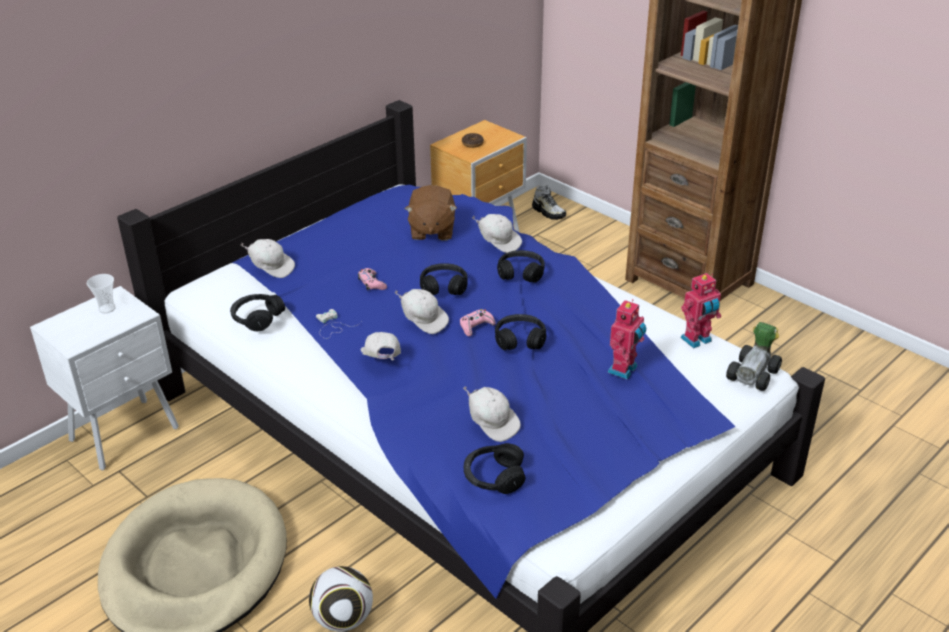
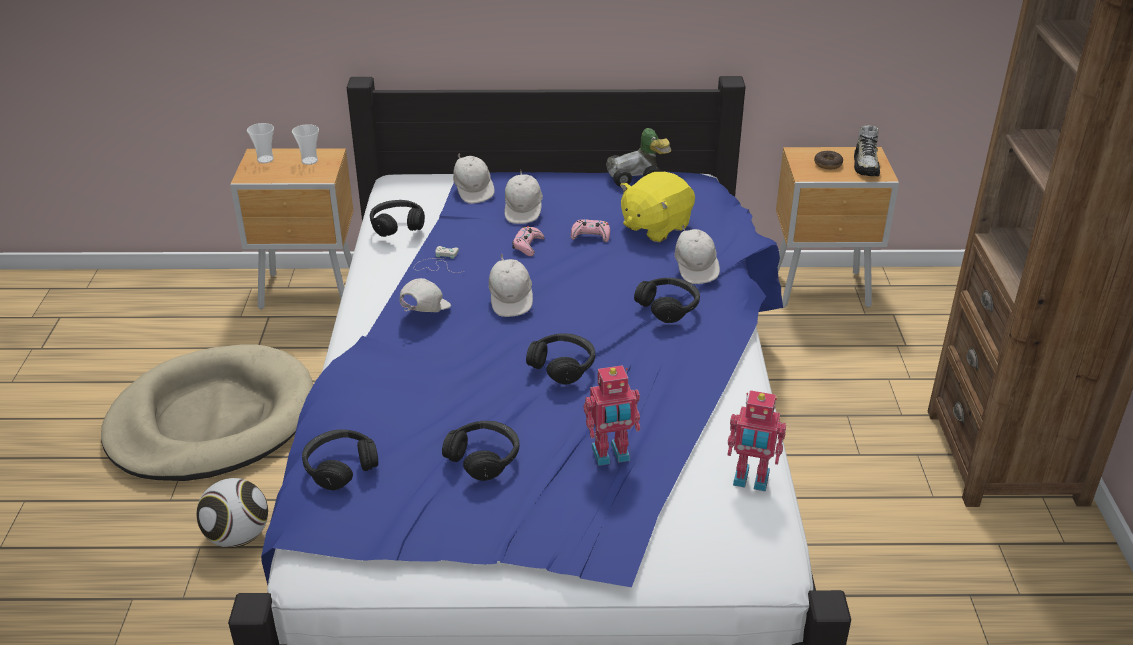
camera: 45 degrees right, 0 degrees up
(64, 326) = (265, 159): none -> cup
(127, 434) = (311, 292): white nightstand -> brown nightstand
(431, 231) = (655, 227): brown plush toy -> yellow plush toy
(444, 286) = (578, 280): black headphones -> black headphones (483, 457)
(476, 326) = (547, 331): pink game controller -> pink game controller (590, 235)
(492, 423) = (416, 422): white cap -> white cap (523, 210)
(549, 212) = (940, 299): shoe -> shoe (866, 165)
(755, 373) = (757, 555): toy car -> toy car (637, 178)

